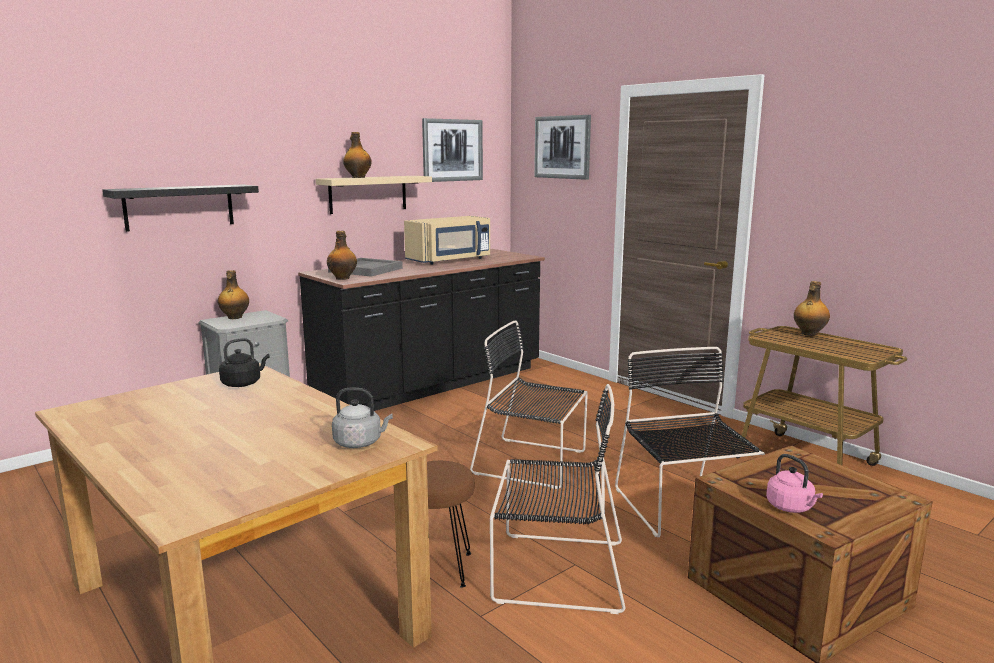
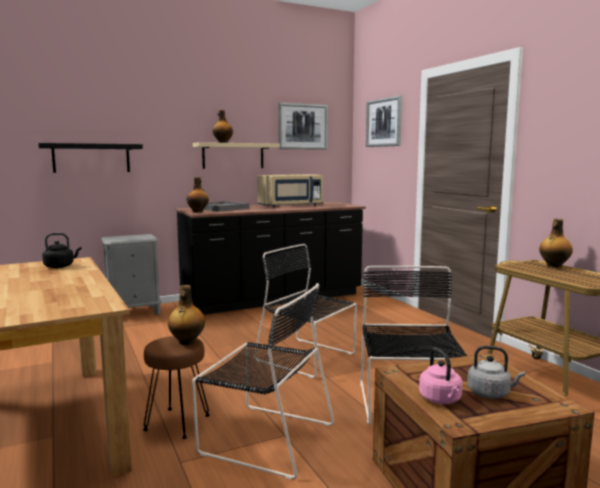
camera: 15 degrees right, 5 degrees down
(234, 317) = (125, 236): bottle -> bottle (186, 342)
(360, 443) = (78, 303): grey kettle -> grey kettle (491, 393)

